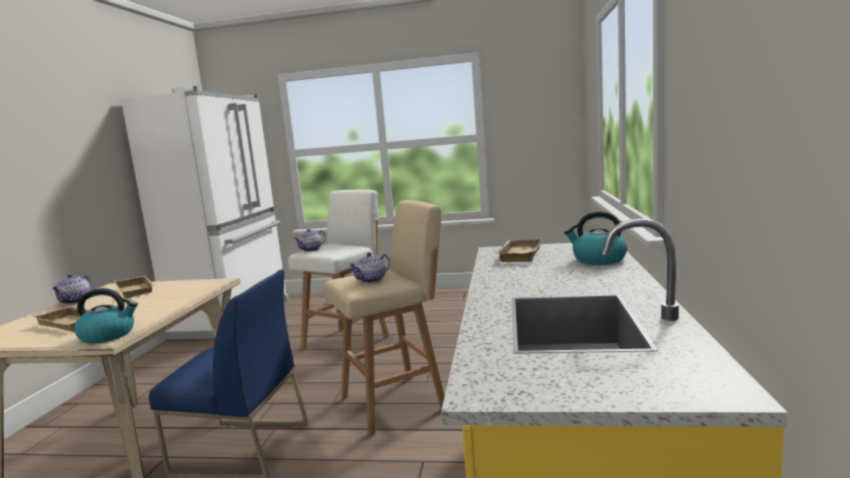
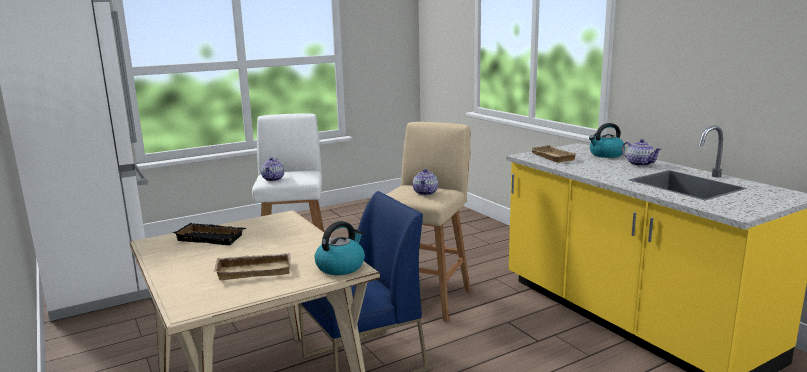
camera: 40 degrees left, 5 degrees up
(76, 301) = (166, 259): teapot -> teapot (639, 164)
(137, 290) = (212, 238): beige tray -> black tray

